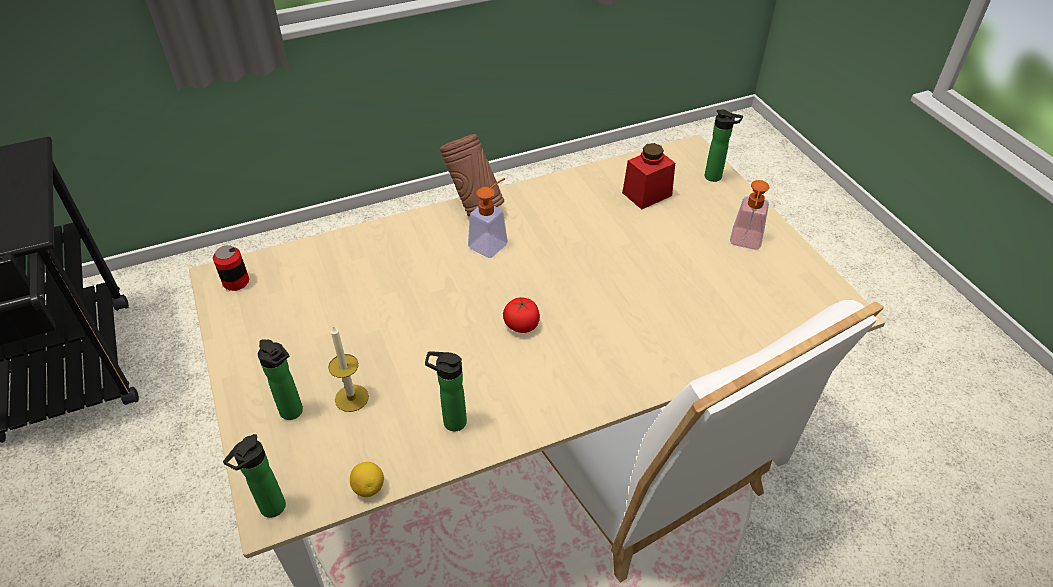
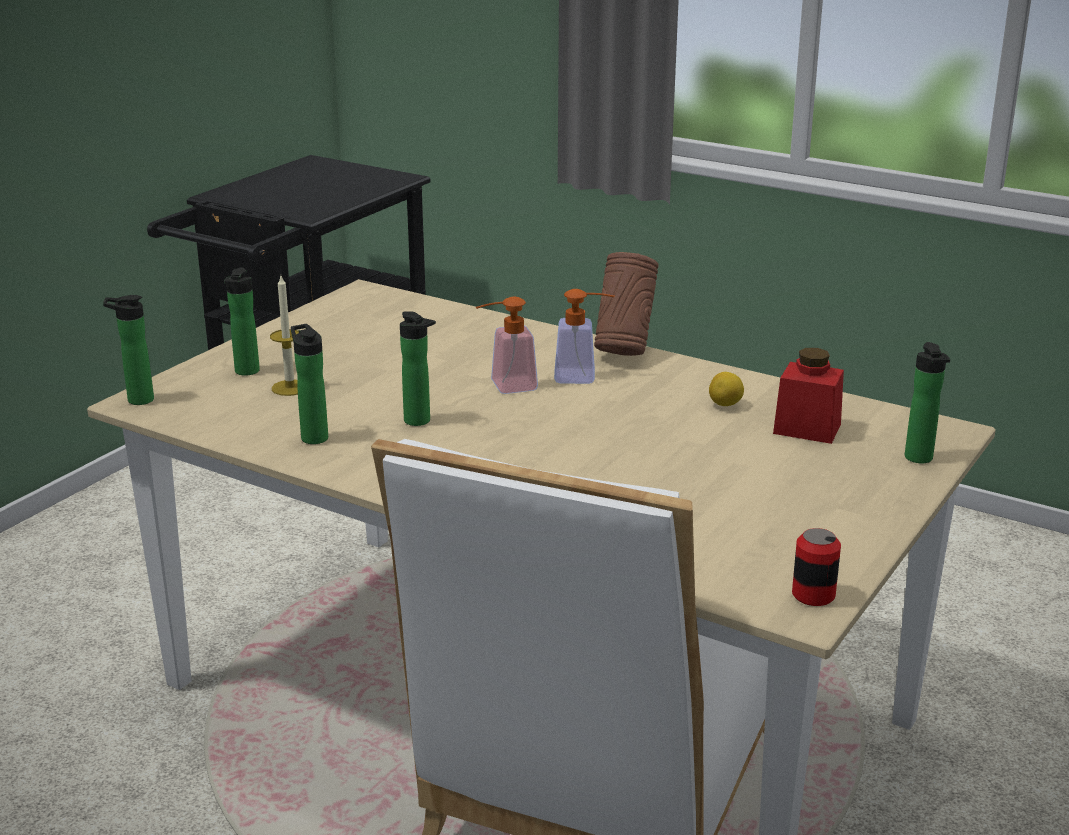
camera: 55 degrees right, 20 degrees down
(236, 282) = (365, 299): can -> can (813, 595)
(369, 487) = (199, 428): lemon -> lemon (725, 405)
(482, 352) = (420, 422): none -> bottle
(521, 325) = (482, 428): tomato -> none
(745, 243) = (819, 511): soap dispenser -> soap dispenser (505, 387)

